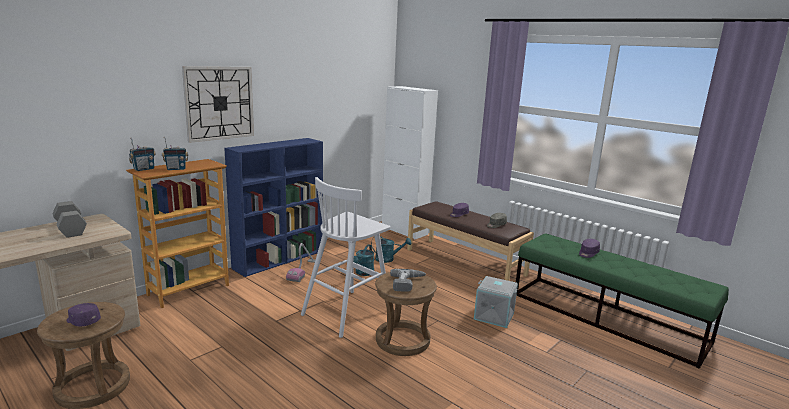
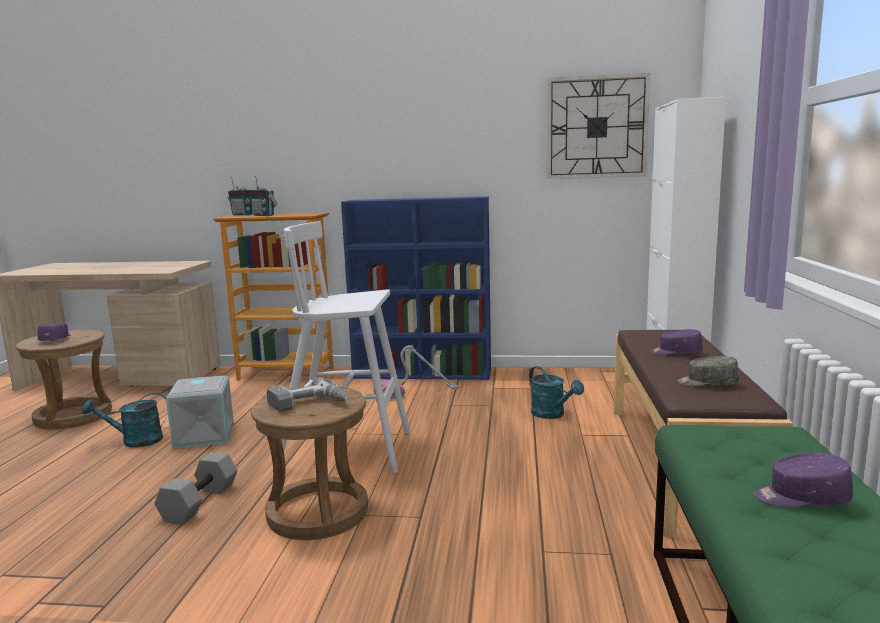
camera: 55 degrees right, 5 degrees down
(71, 229) = (157, 265): grey dumbbell -> grey dumbbell (200, 503)
(219, 103) = (347, 140): wall clock -> wall clock (596, 127)
(363, 273) = (475, 418): turquoise watering can -> turquoise watering can (135, 441)
(494, 315) = (524, 562): grey storage box -> grey storage box (205, 435)

